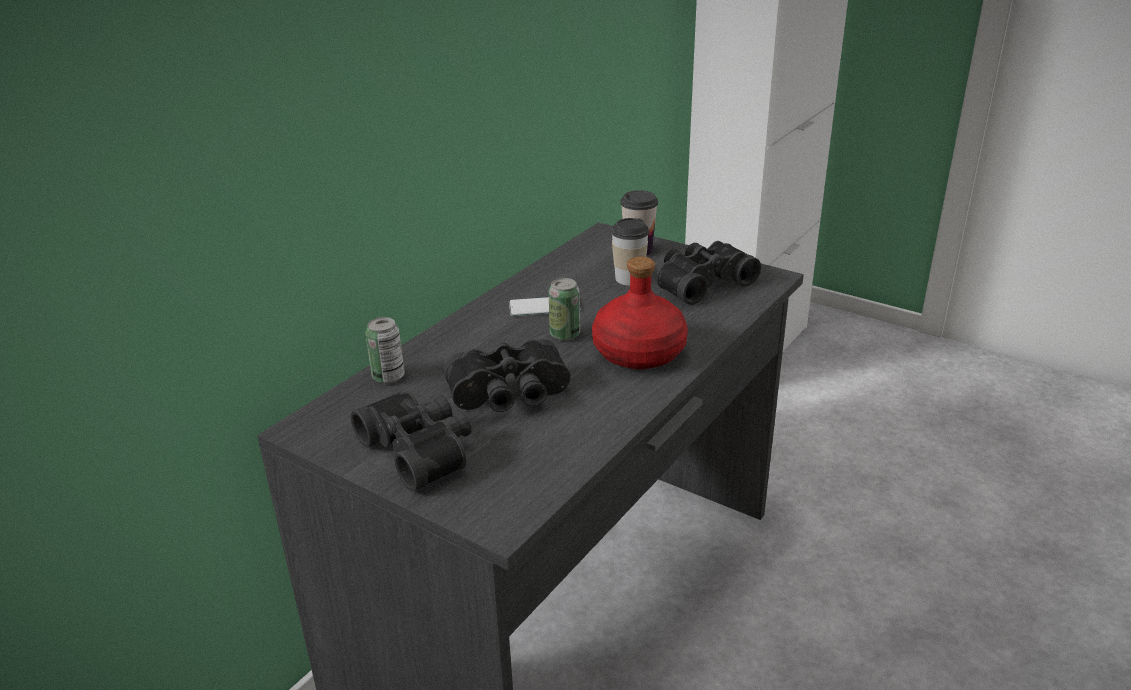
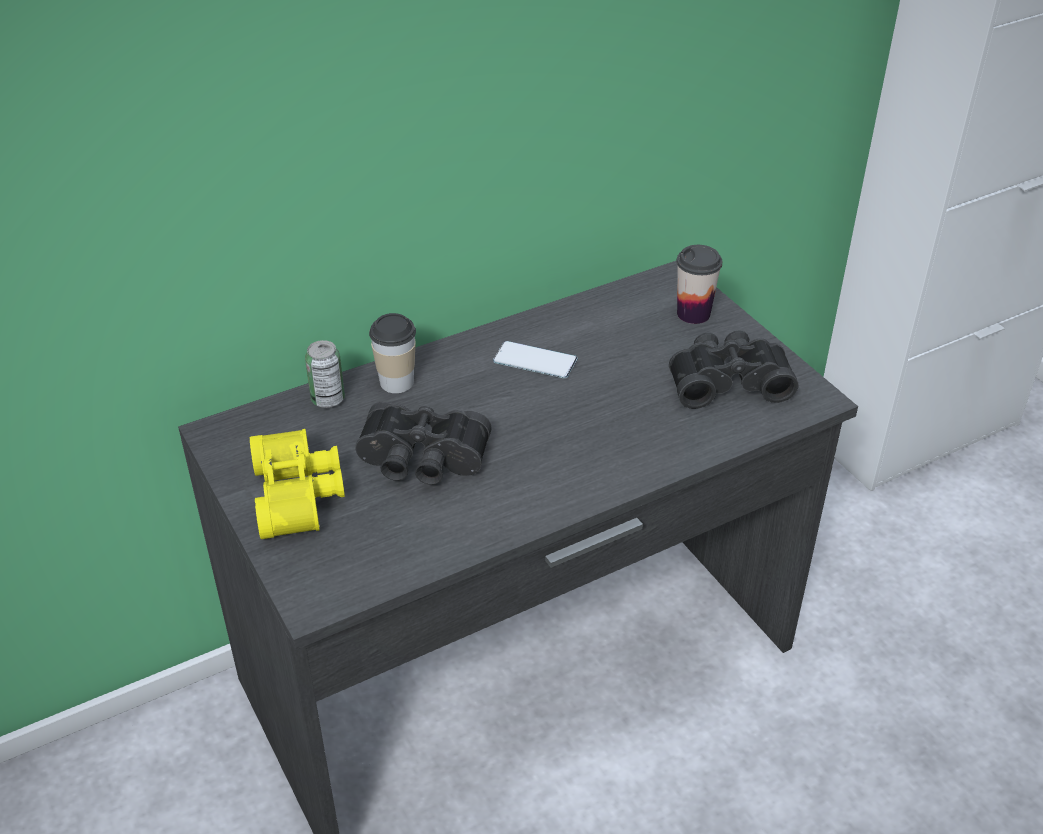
camera: 25 degrees right, 10 degrees up
(421, 449) = (300, 494): black binoculars -> yellow binoculars
(565, 335) = (529, 404): can -> none
(629, 279) = (652, 351): cup -> cup (396, 382)
(639, 353) = (586, 454): red bottle -> none

